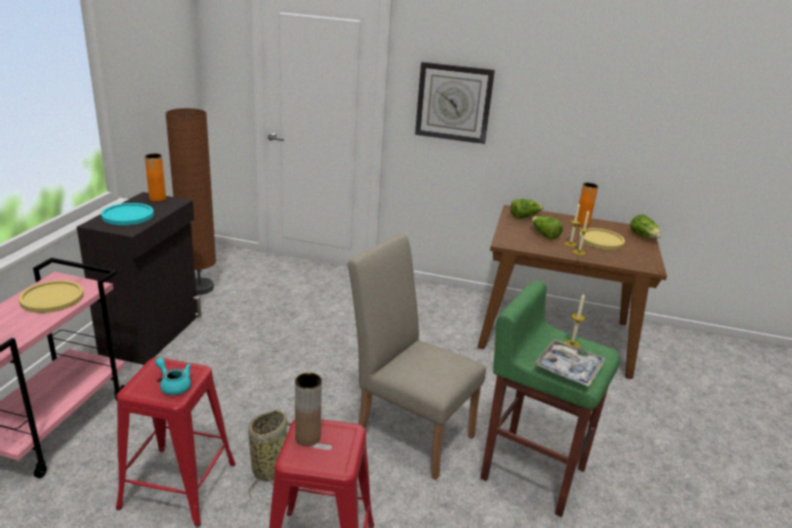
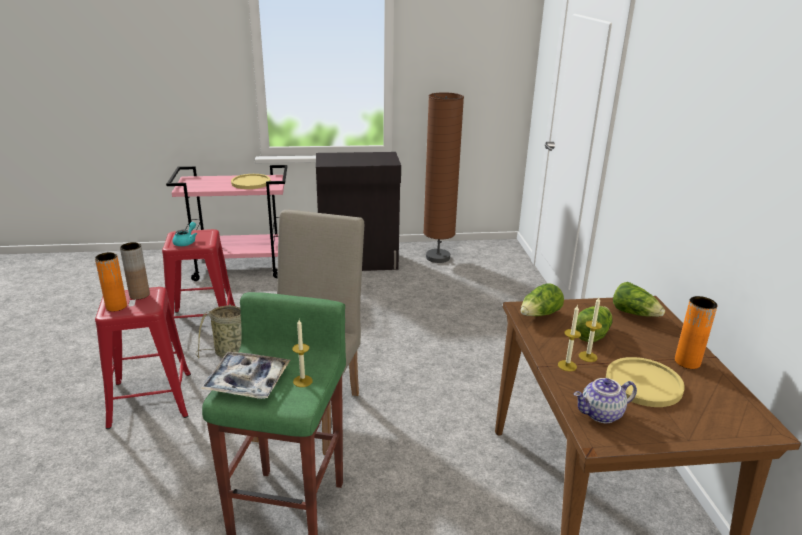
camera: 70 degrees right, 0 degrees up
(128, 215) = (348, 158): turquoise plate -> none
(157, 199) = (388, 157): orange vase -> orange vase (116, 306)
(454, 102) = (653, 137): wall clock -> none
(629, 259) = (601, 414): none -> teapot
(643, 237) = (729, 429): lettuce -> lettuce (539, 315)

